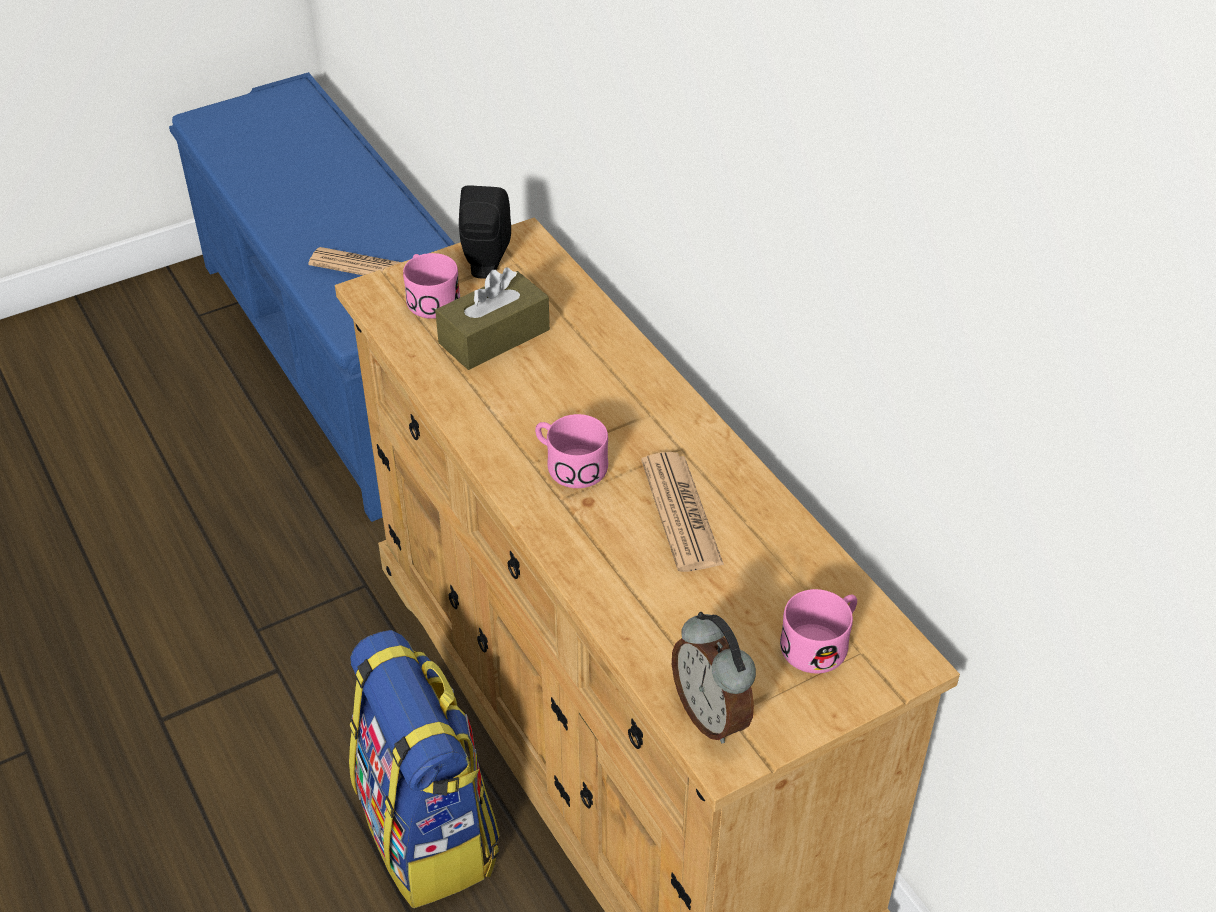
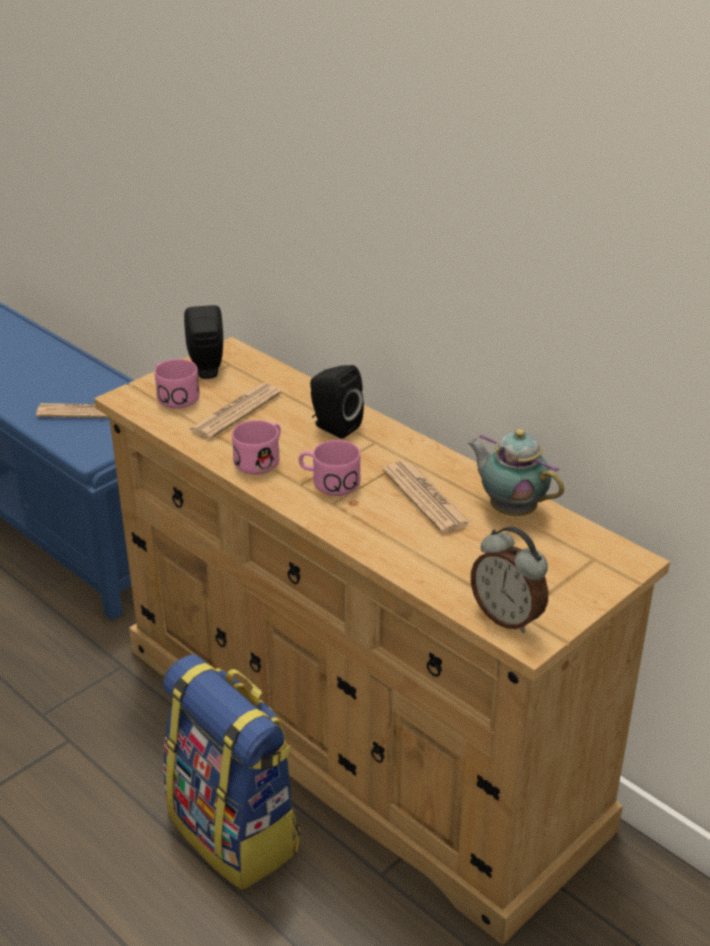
camera: 15 degrees left, 10 degrees down
(494, 336) = (235, 412): brown tissue box -> newspaper
(607, 380) = (333, 426): none -> black speaker
(782, 551) = (510, 509): none -> teapot
(821, 643) = (565, 559): pink mug -> pink mug (261, 459)

